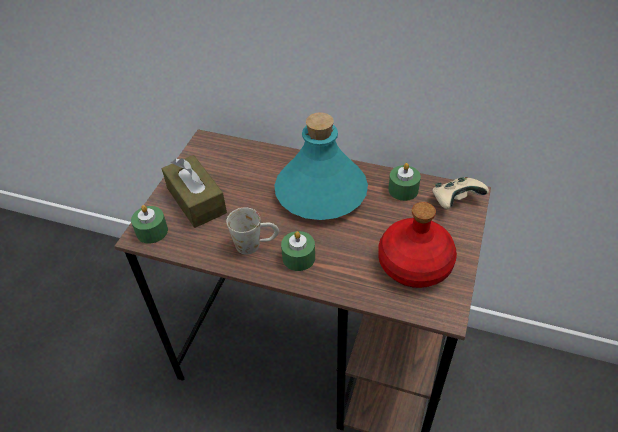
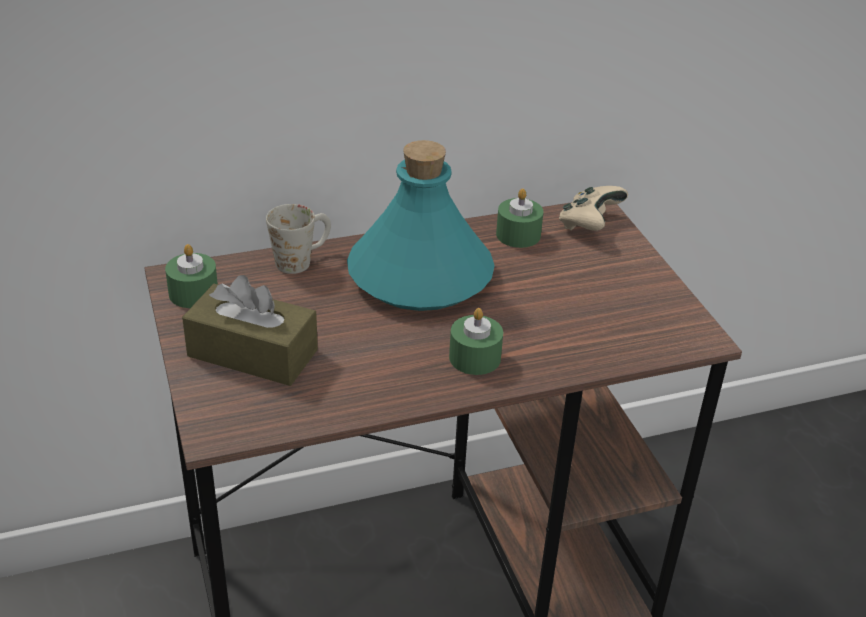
camera: 40 degrees left, 10 degrees down
(152, 231) = (228, 418): green candle -> green candle (193, 293)
(256, 244) = (401, 368): white mug -> white mug (302, 259)
(413, 264) = (615, 305): red bottle -> none

